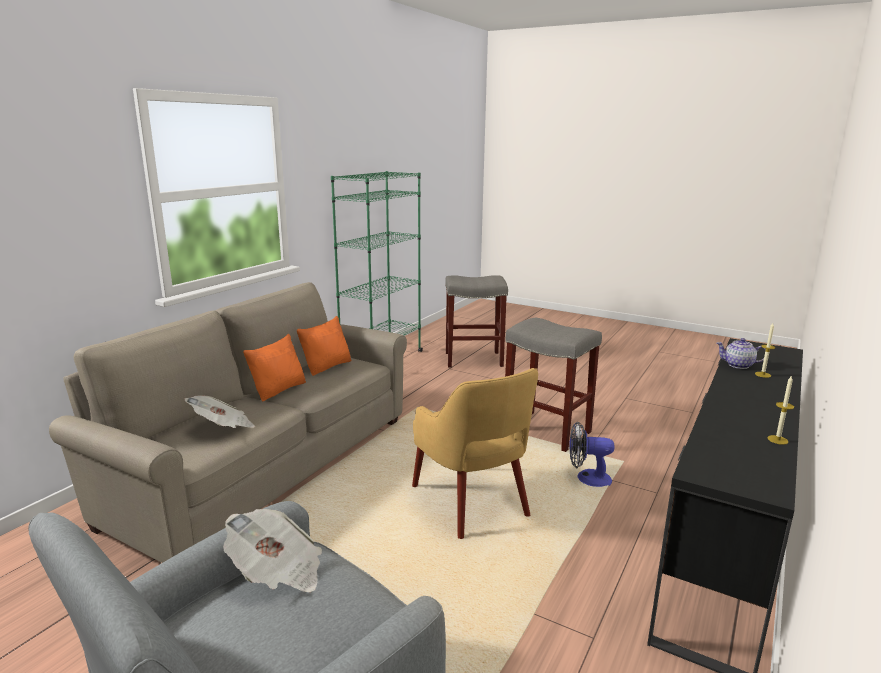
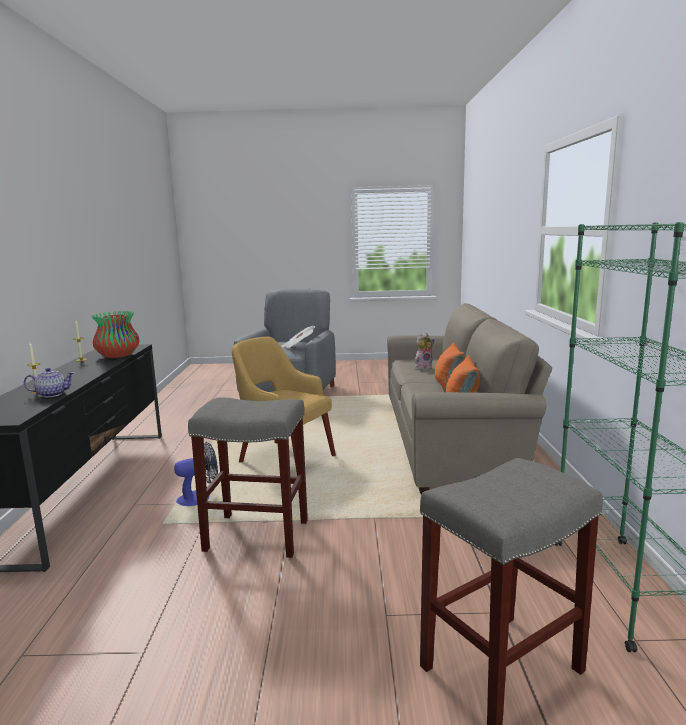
camera: 150 degrees right, 5 degrees down
(223, 427) = (423, 368): newspaper -> plush toy
(718, 437) = (117, 356): none -> vase

